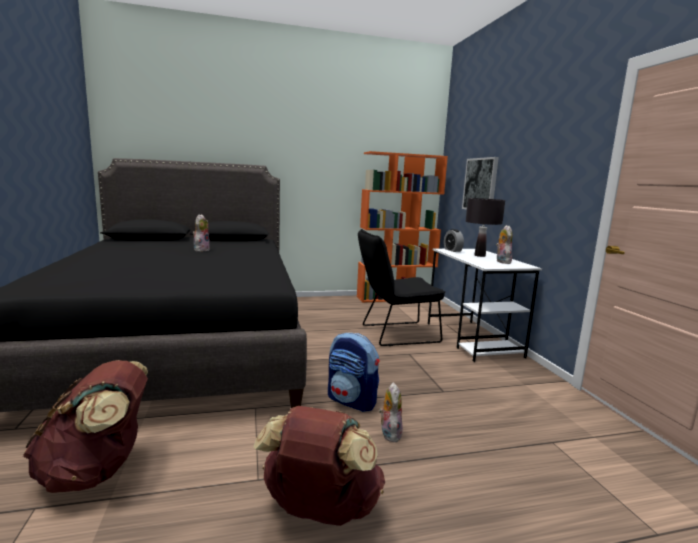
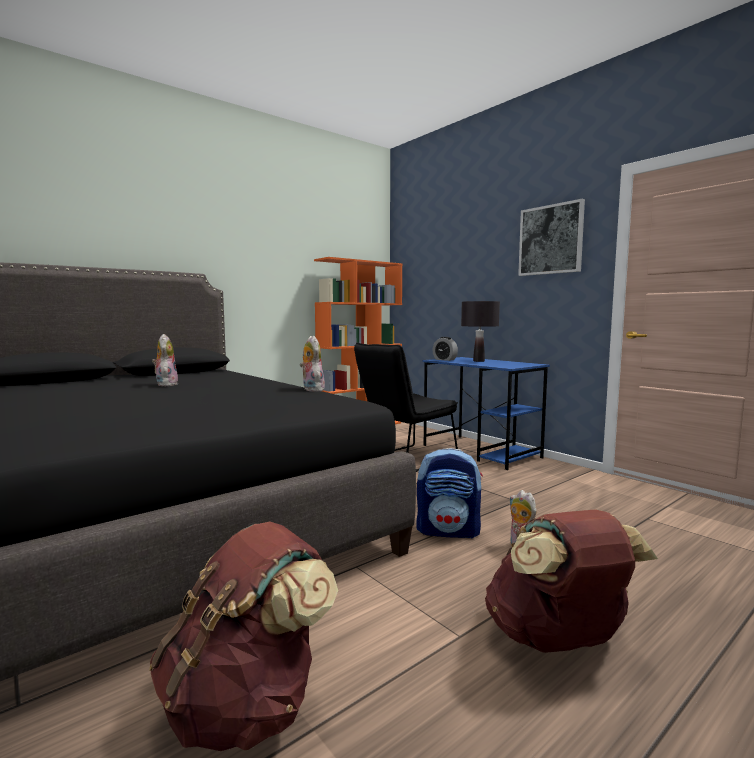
camera: 25 degrees left, 5 degrees down
(472, 339) = (481, 451): white desk -> blue desk
(480, 184) = (452, 290): picture -> picture (551, 240)
(501, 262) = (509, 363): plush toy -> plush toy (311, 389)

